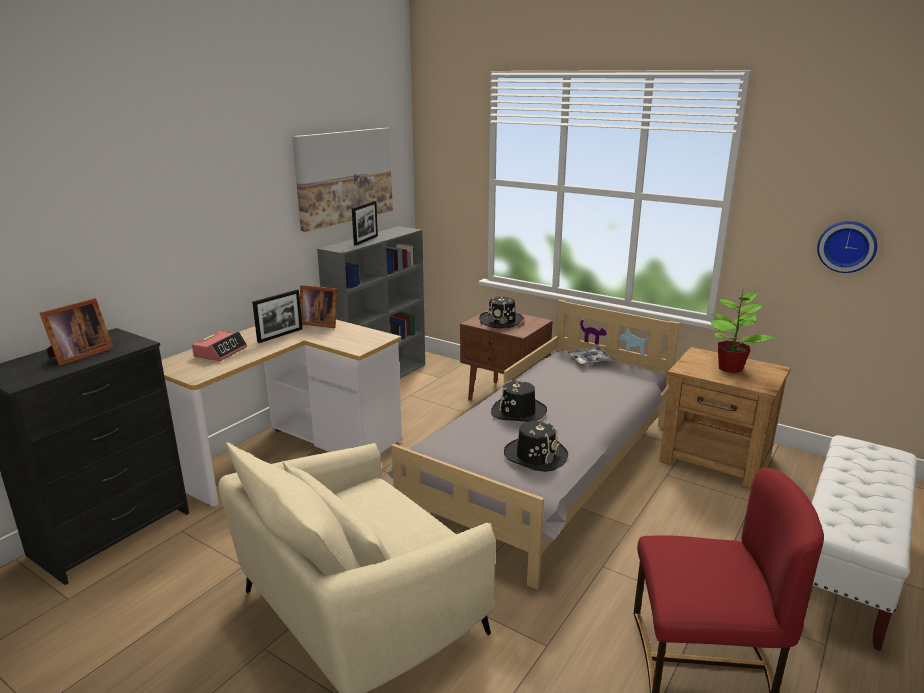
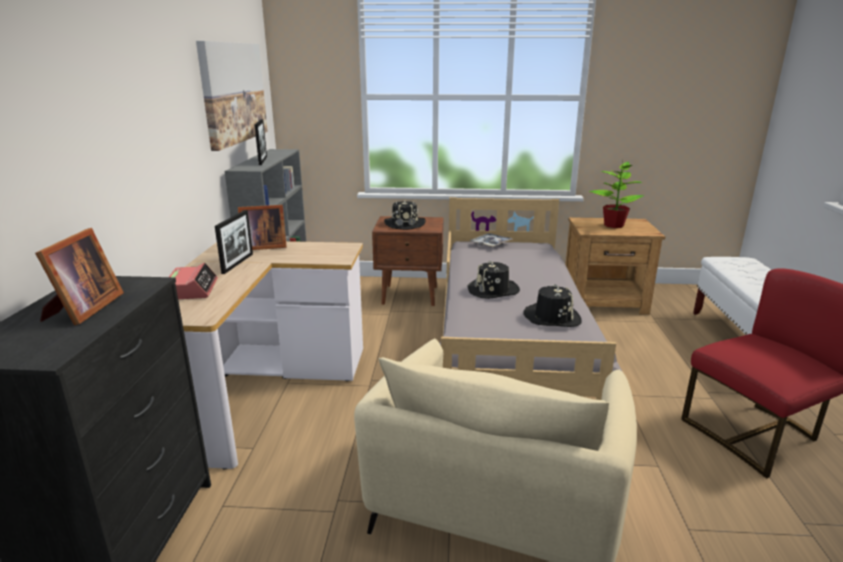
camera: 30 degrees left, 0 degrees up
(847, 246) = (671, 121): wall clock -> none

